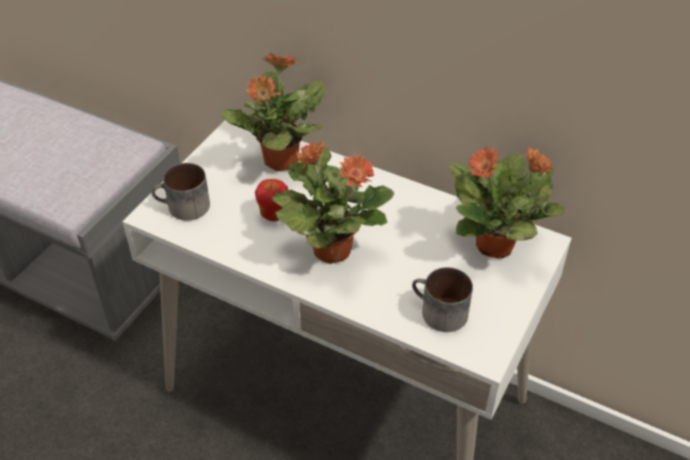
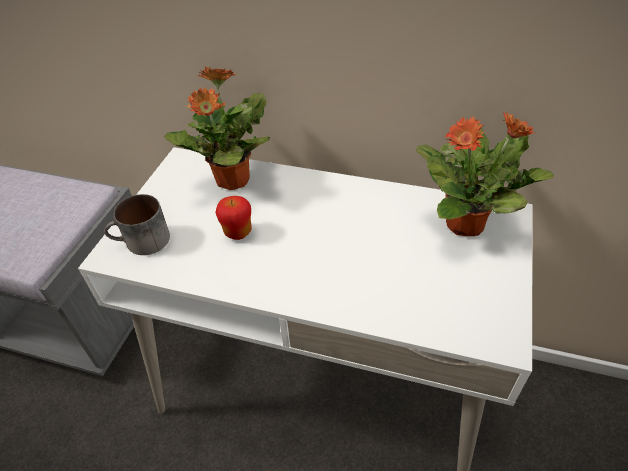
camera: 10 degrees left, 0 degrees up
(331, 249) = (306, 257): potted plant -> none
(438, 312) = (437, 304): mug -> none

